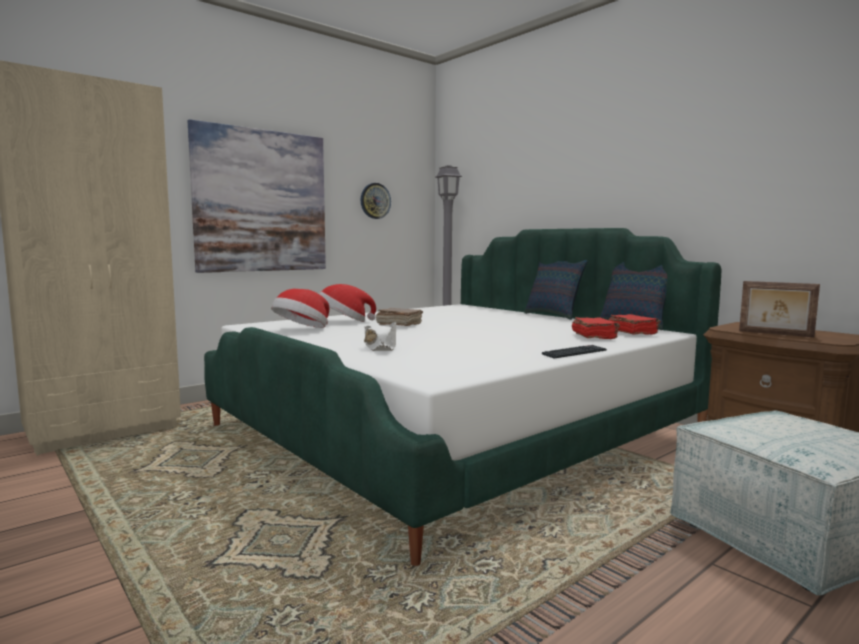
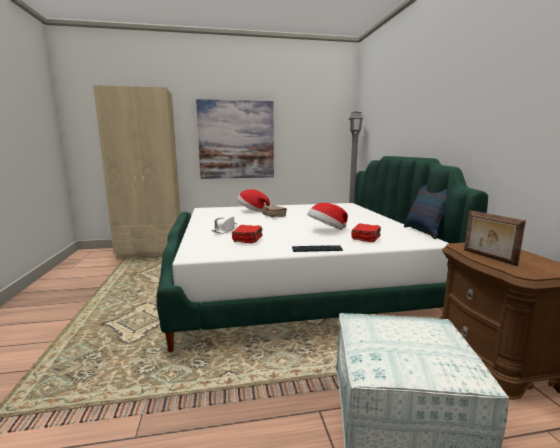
camera: 30 degrees right, 5 degrees up
(301, 330) = (219, 214): hat -> hat (326, 230)
(375, 201) = (309, 136): wall clock -> none
(553, 316) = (387, 218): blue pillow -> none
(632, 333) = (404, 239): red book -> red book (248, 240)

